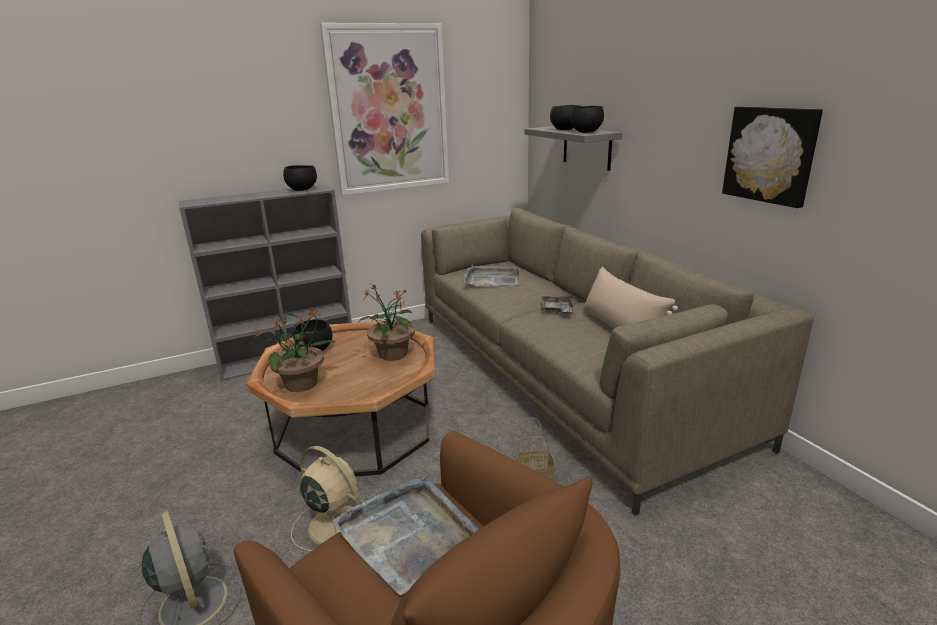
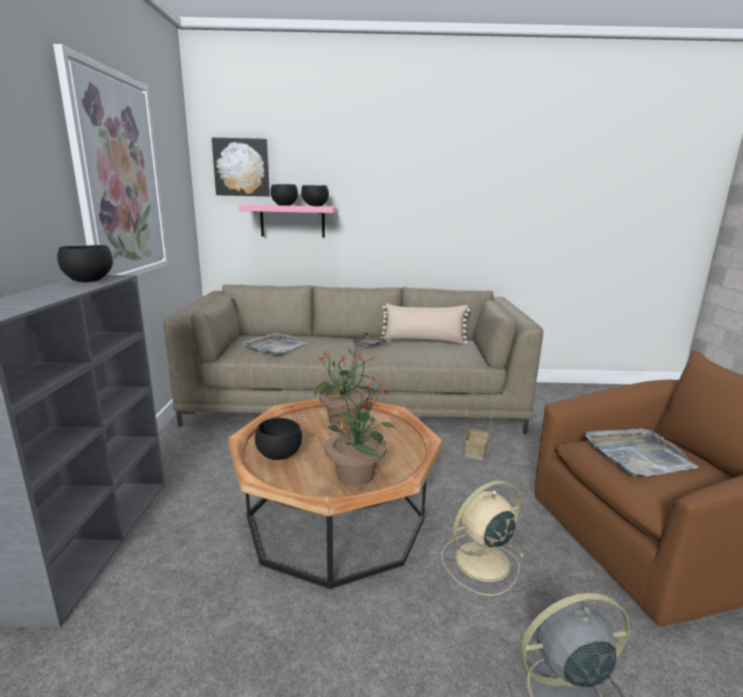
camera: 65 degrees left, 5 degrees down
(587, 147) = (292, 221): grey shelf -> pink shelf
(771, 155) = (466, 213): picture -> picture (242, 167)

